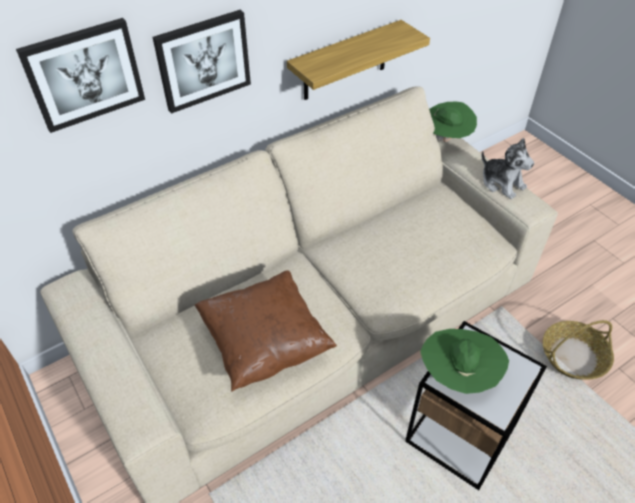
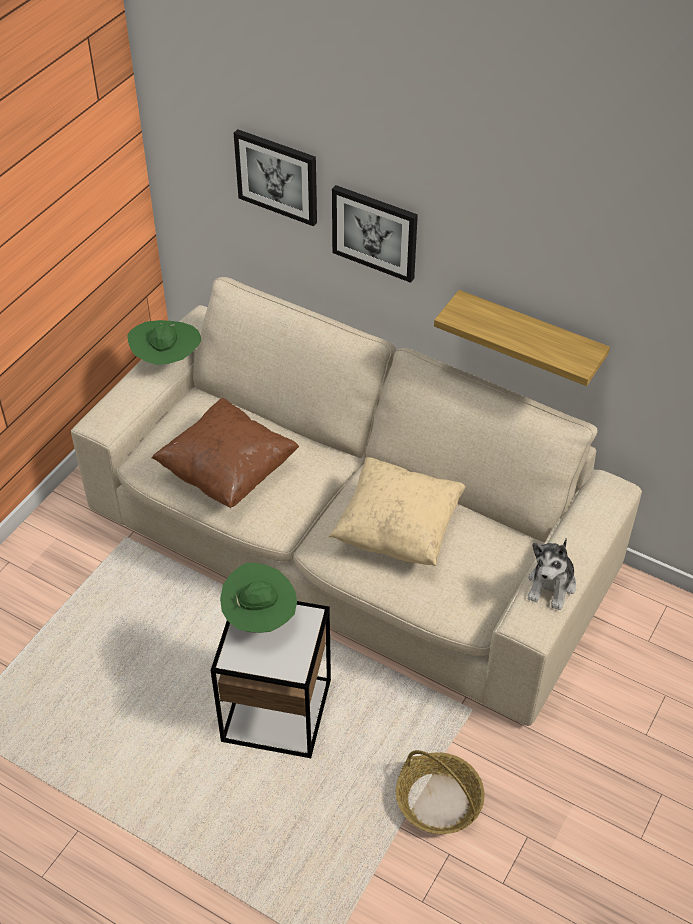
camera: 65 degrees right, 0 degrees up
(397, 251) = (398, 530): none -> beige pillow
(445, 139) = (593, 511): green hat -> green hat (167, 360)

